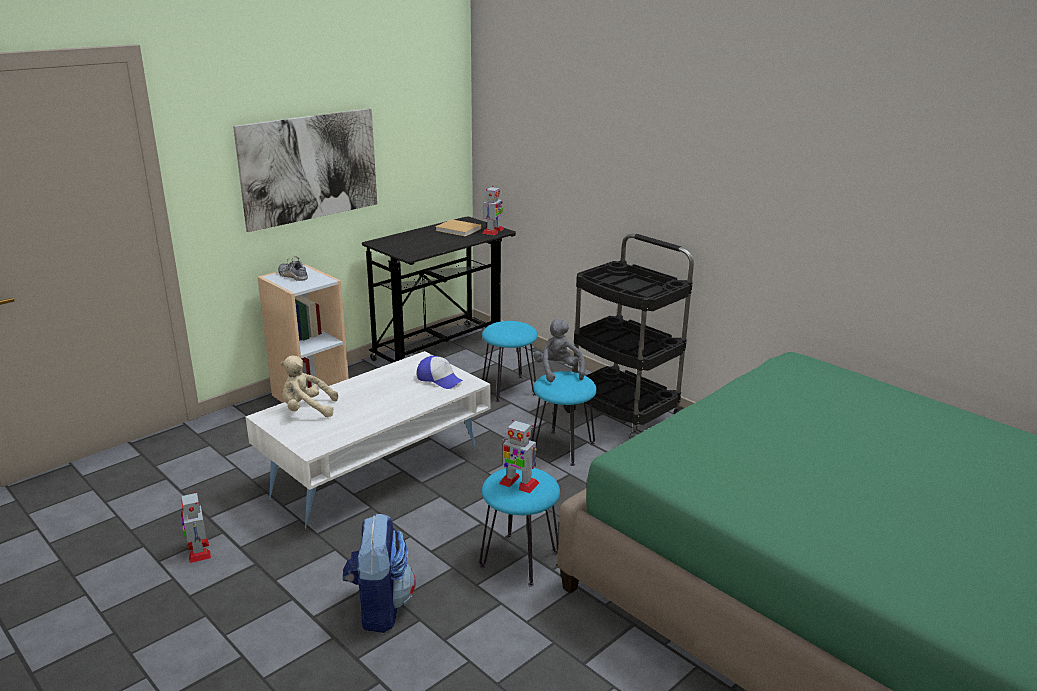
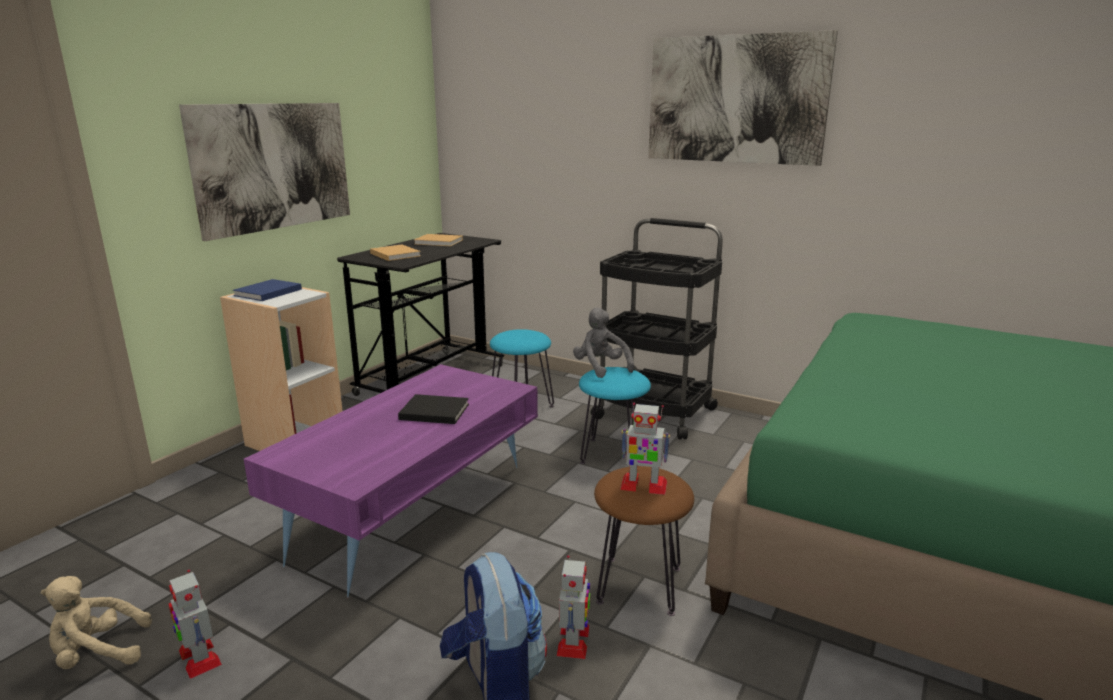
camera: 15 degrees left, 5 degrees down
(293, 276) = (266, 293): shoe -> blue book
(307, 410) = (327, 440): beige plush toy -> beige plush toy (98, 654)
(377, 472) = (413, 511): white coffee table -> purple coffee table
(395, 396) = (432, 411): none -> black book
(411, 243) = (394, 254): none -> beige book
(440, 379) = (476, 388): cap -> none
(493, 231) = (477, 241): toy robot -> toy robot (573, 641)
(520, 559) = (640, 585): turquoise stool -> brown stool
(713, 135) = (735, 99): none -> picture

